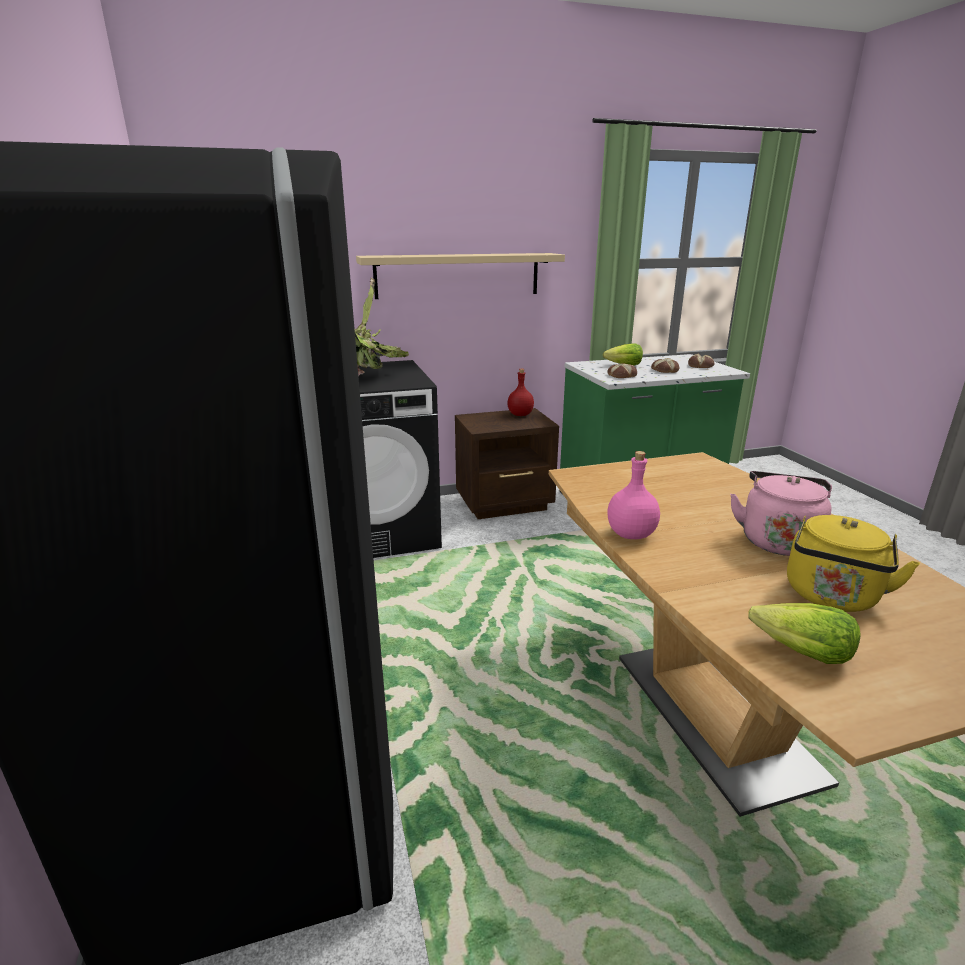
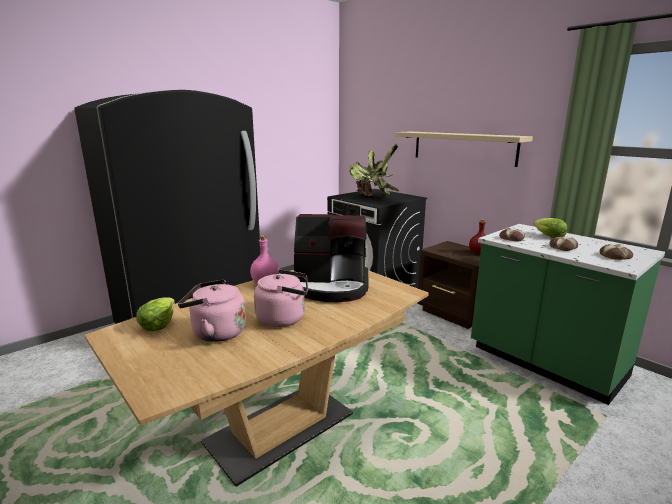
camera: 65 degrees right, 5 degrees down
(665, 493) = (331, 286): none -> coffee machine
(831, 598) = (215, 332): yellow kettle -> pink kettle

